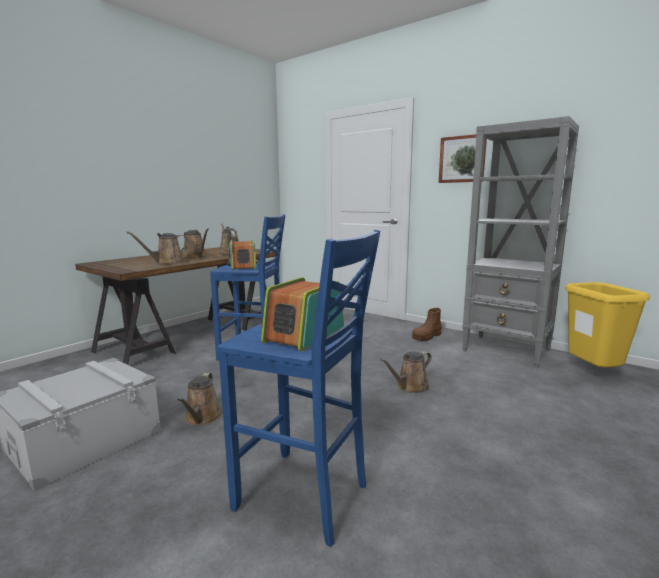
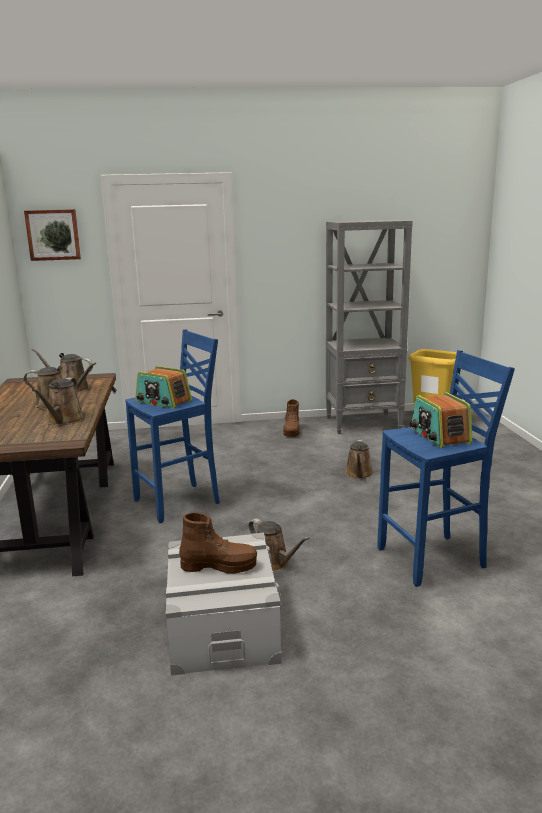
camera: 45 degrees left, 5 degrees up
(80, 383) = (219, 566): none -> brown boot
(462, 159) = (293, 244): picture -> picture (53, 235)

